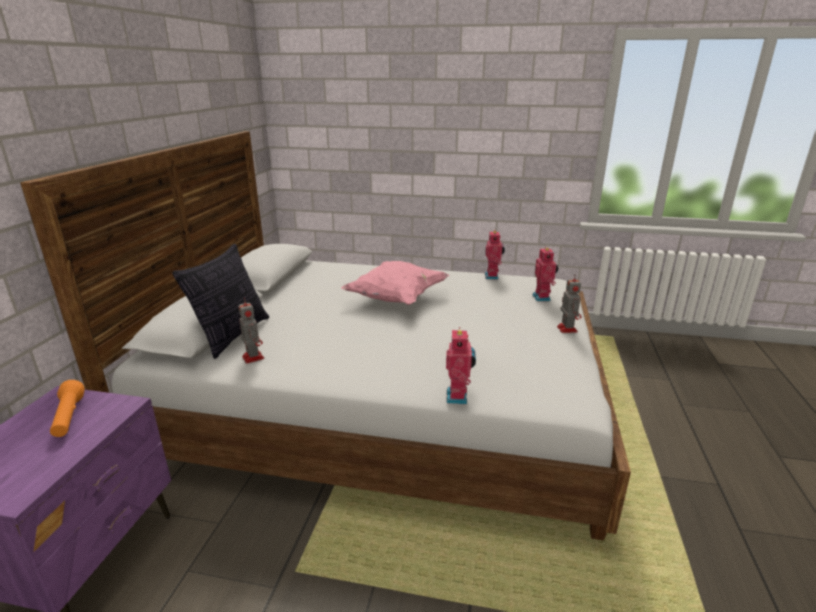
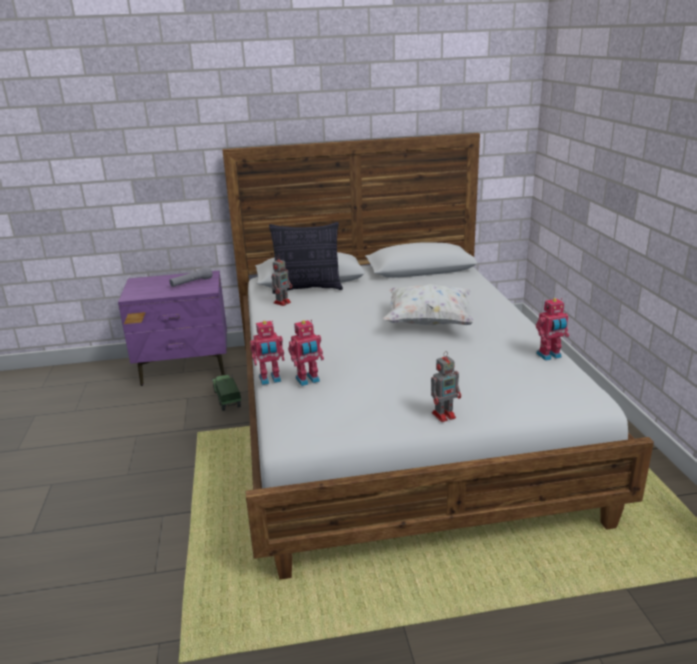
camera: 70 degrees right, 0 degrees up
(69, 418) = (191, 283): orange flashlight -> grey flashlight
(234, 524) = (227, 399): none -> toy truck
(396, 299) = (428, 322): pink pillow -> white pillow
(542, 297) = (518, 392): toy robot -> toy robot (308, 380)

